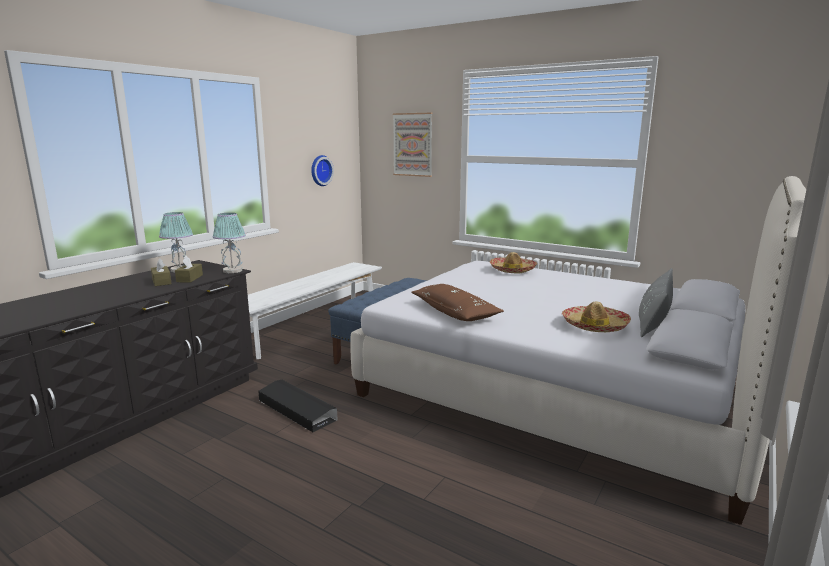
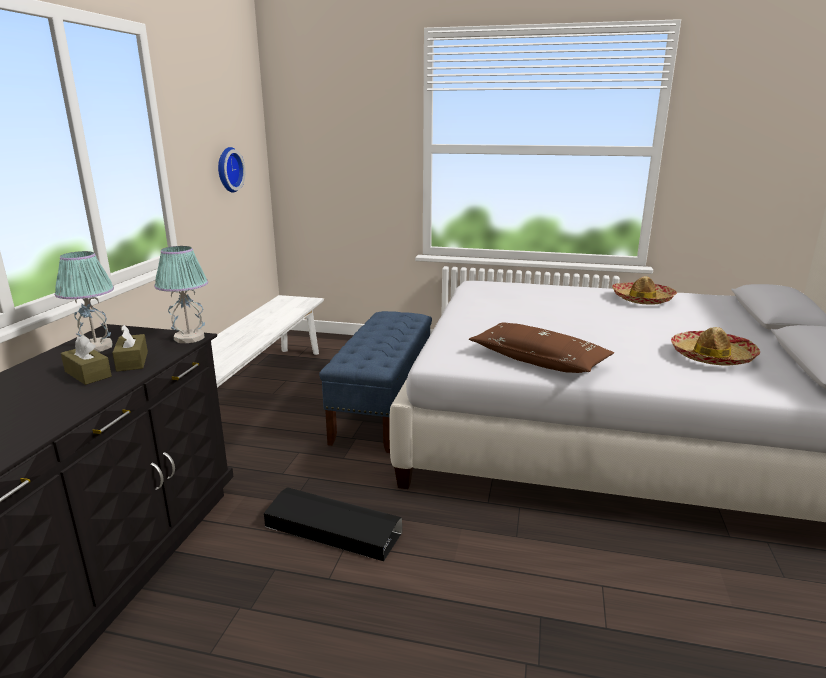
camera: 20 degrees left, 5 degrees up
(413, 144) = (350, 130): picture -> none
(512, 270) = (531, 290): hat -> hat (642, 299)
(653, 322) = (758, 342): grey pillow -> none

